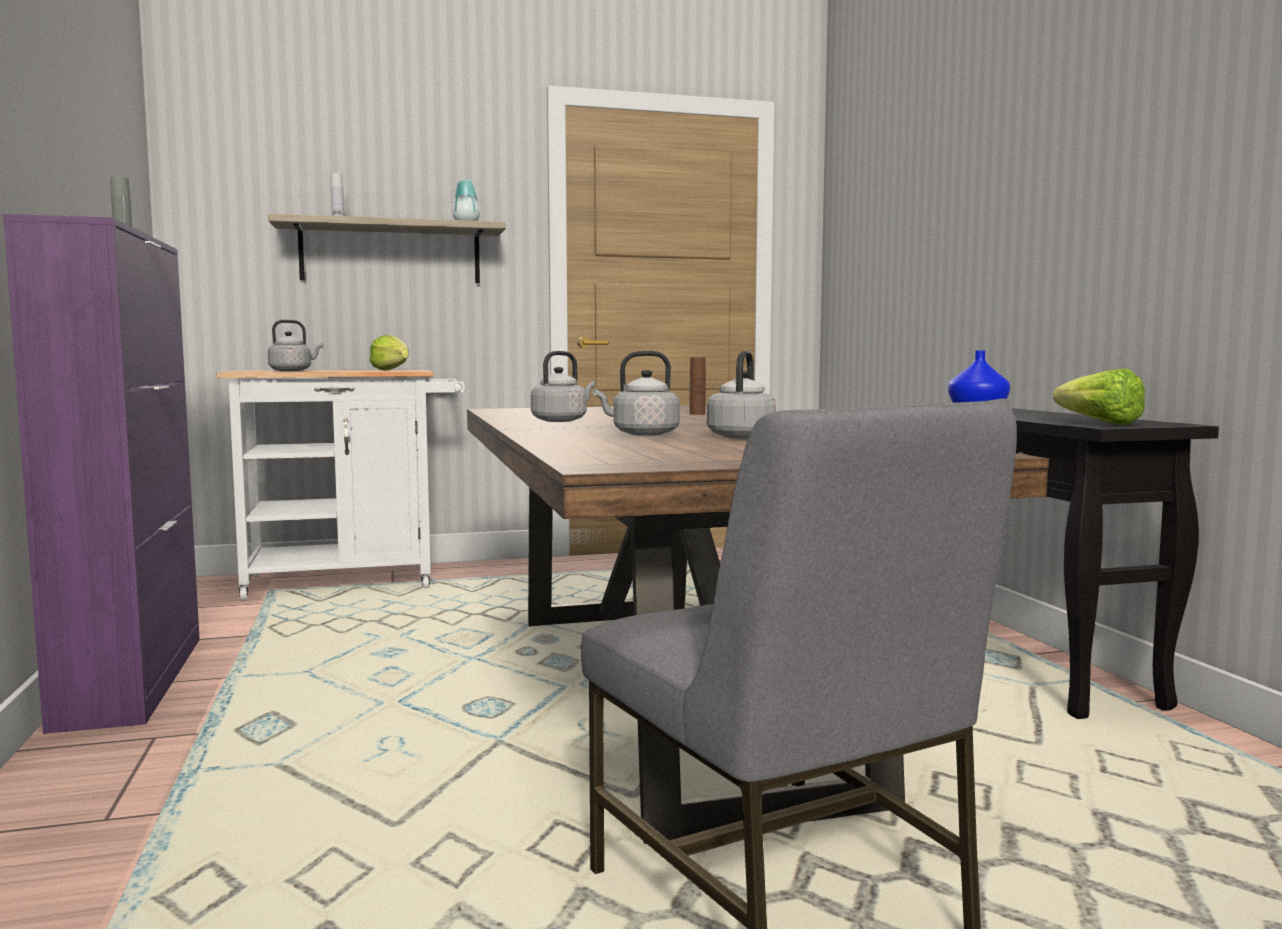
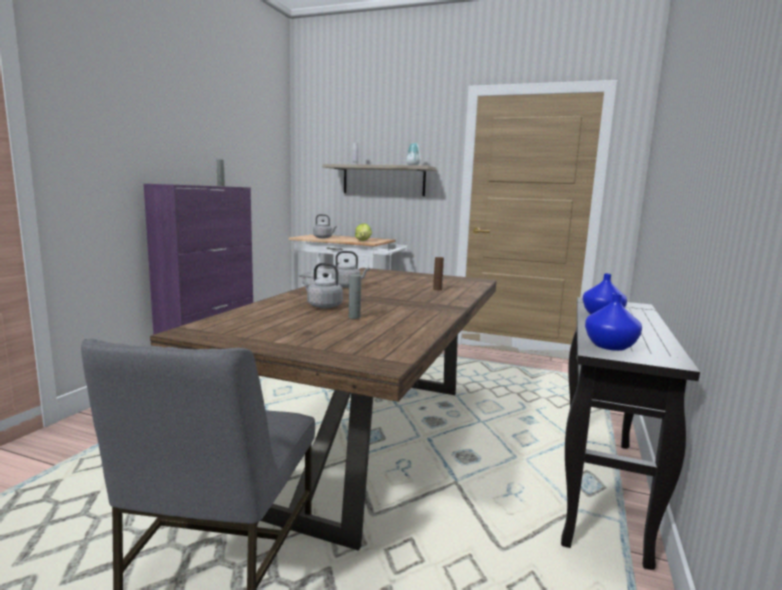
camera: 35 degrees right, 5 degrees up
(742, 436) = (354, 317): grey kettle -> grey bottle
(1094, 423) = (609, 346): lettuce -> blue vase

